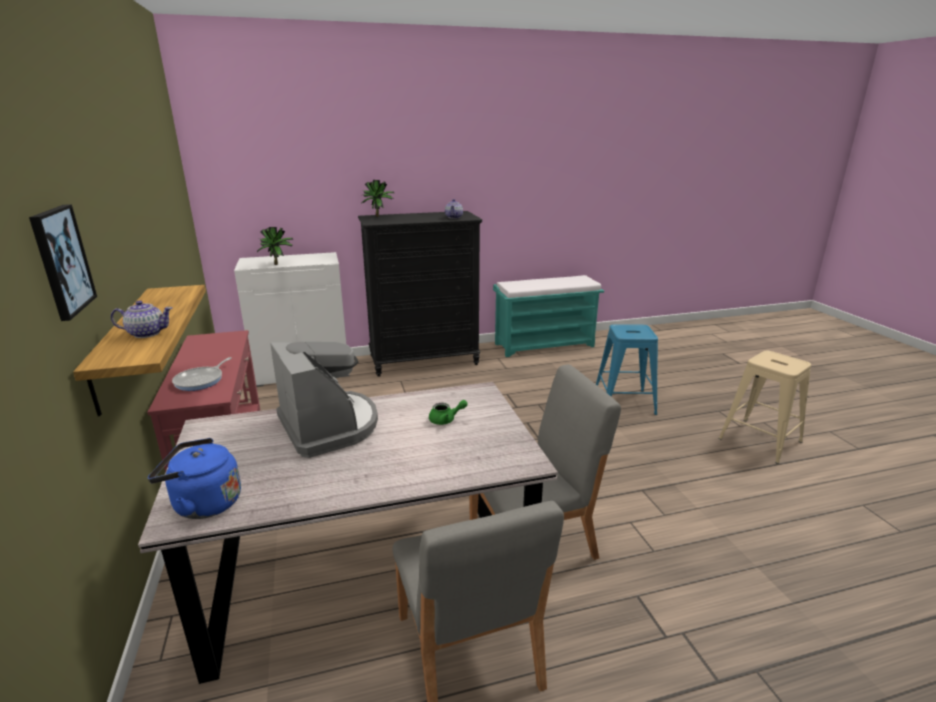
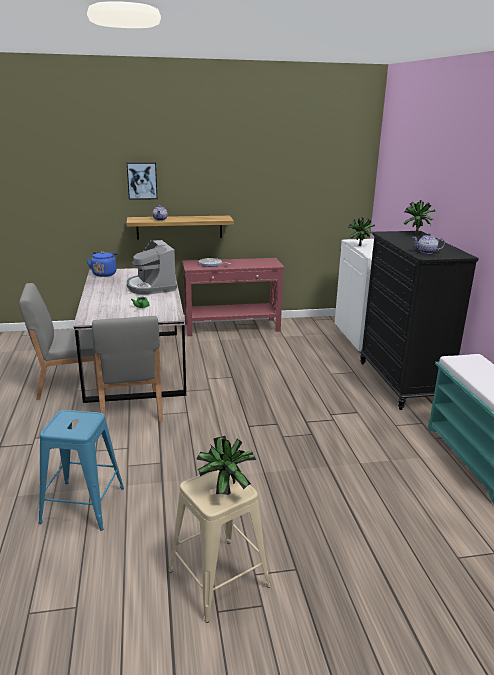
camera: 95 degrees right, 0 degrees up
(329, 426) = (151, 287): coffee machine -> coffee machine turned 90 degrees clockwise
(624, 402) = (319, 491): blue stool -> blue stool (83, 505)
(779, 360) = (224, 491): none -> potted plant

